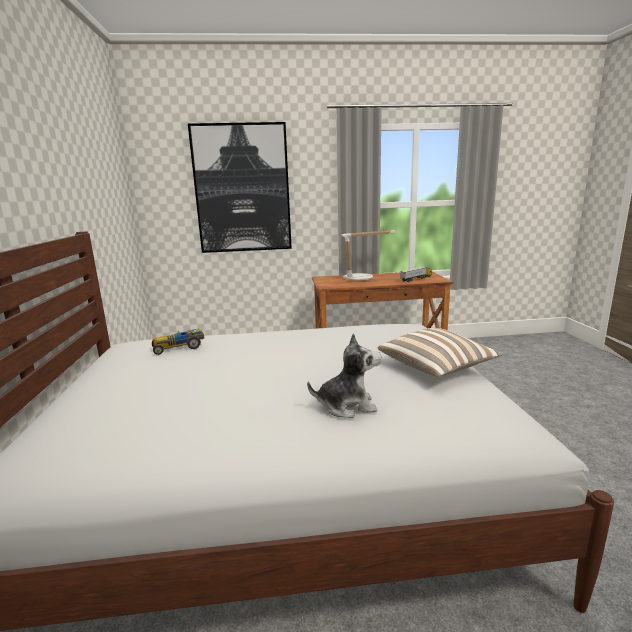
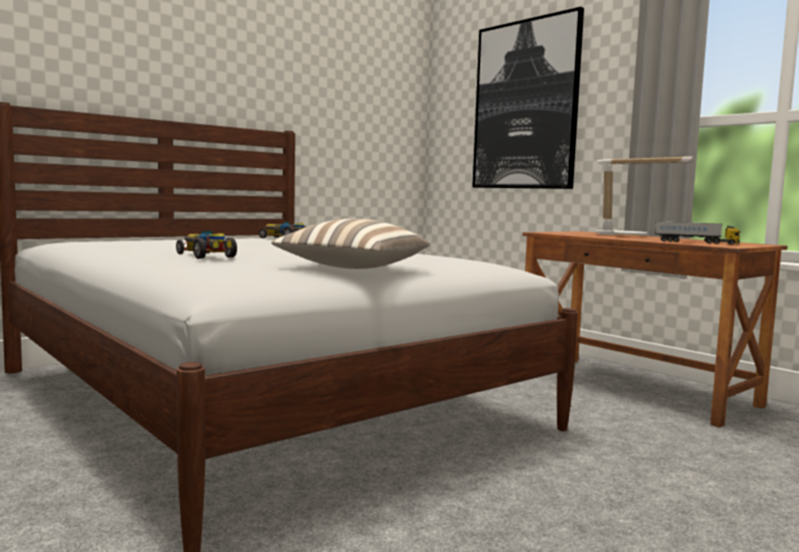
camera: 55 degrees right, 10 degrees down
(347, 406) = (206, 256): plush toy -> toy car

